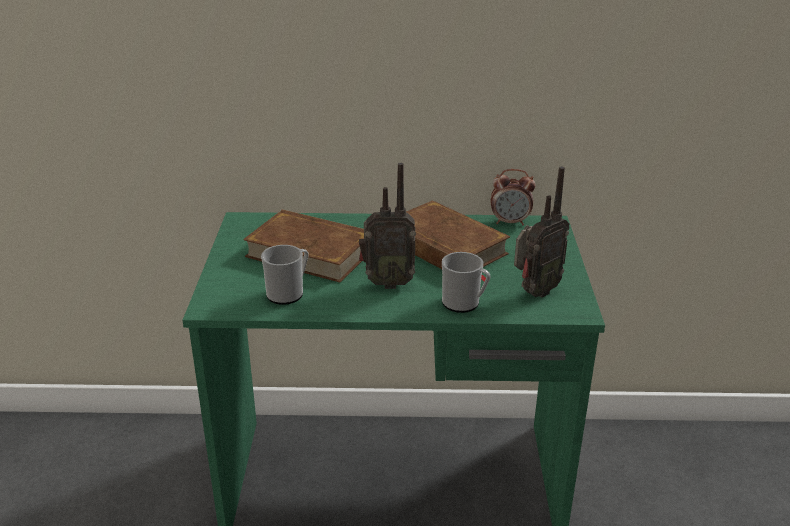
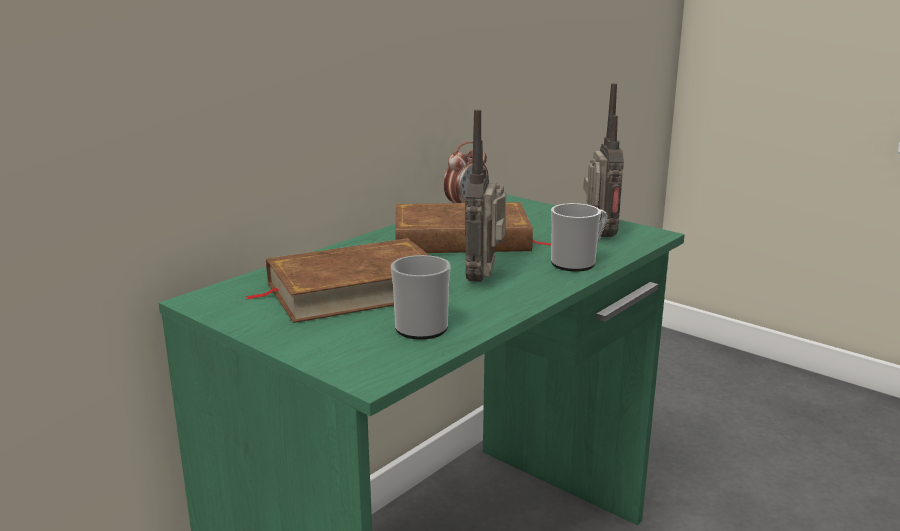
camera: 50 degrees left, 10 degrees down
(387, 283) = (485, 278): radio -> radio turned 150 degrees clockwise

